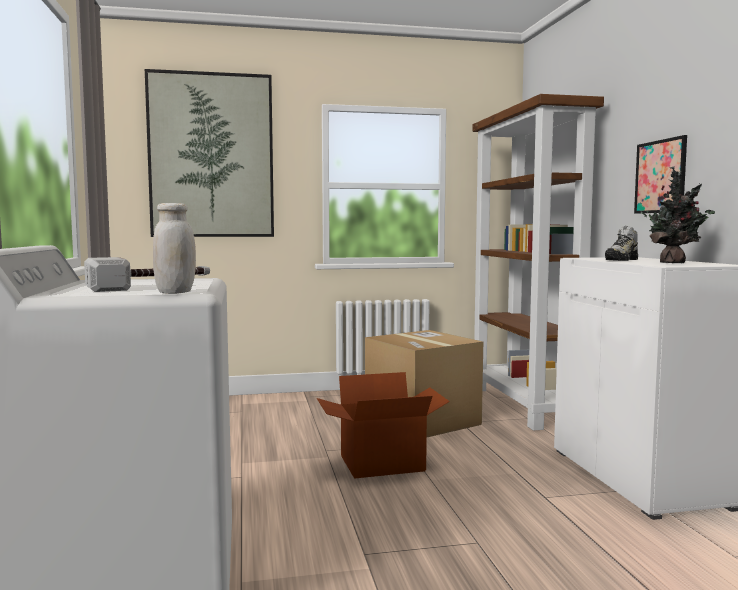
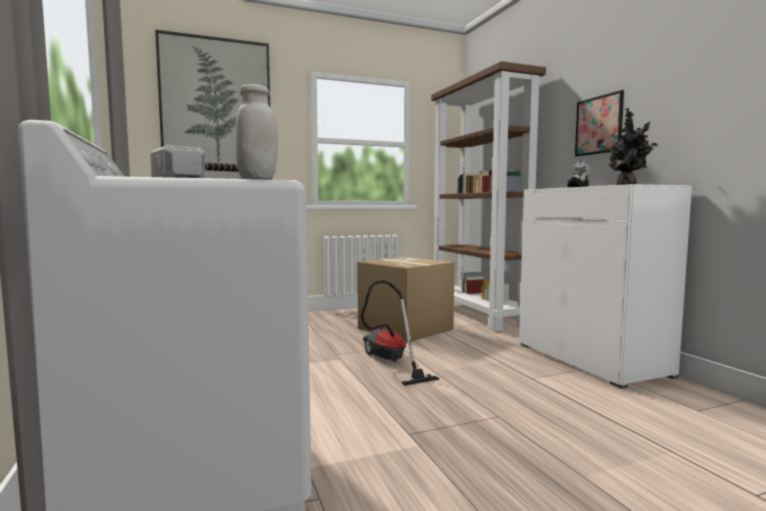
camera: 10 degrees left, 0 degrees up
(382, 464) = (389, 362): cardboard box -> vacuum cleaner

